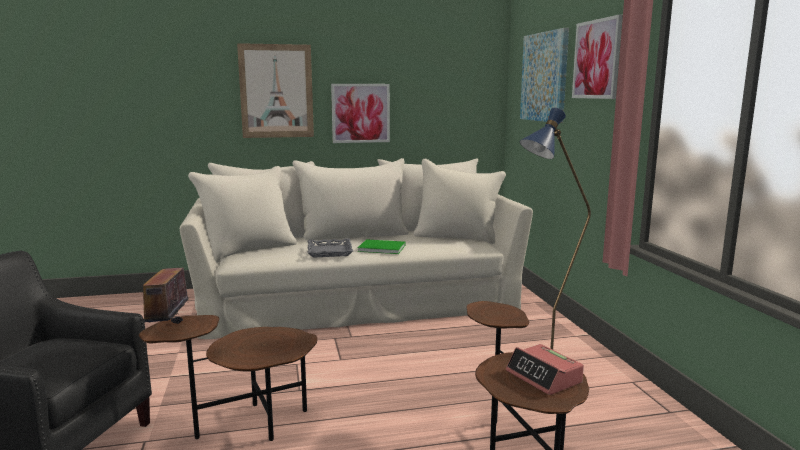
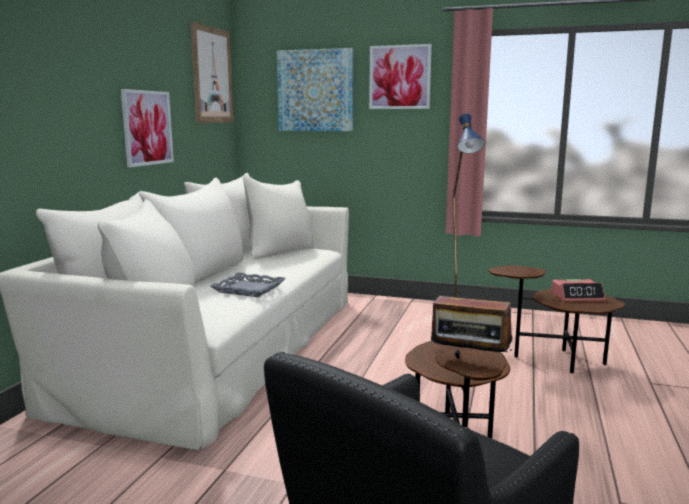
camera: 60 degrees left, 0 degrees up
(276, 91) = (69, 97): picture -> picture (212, 75)
(381, 248) = (272, 273): green book -> none

